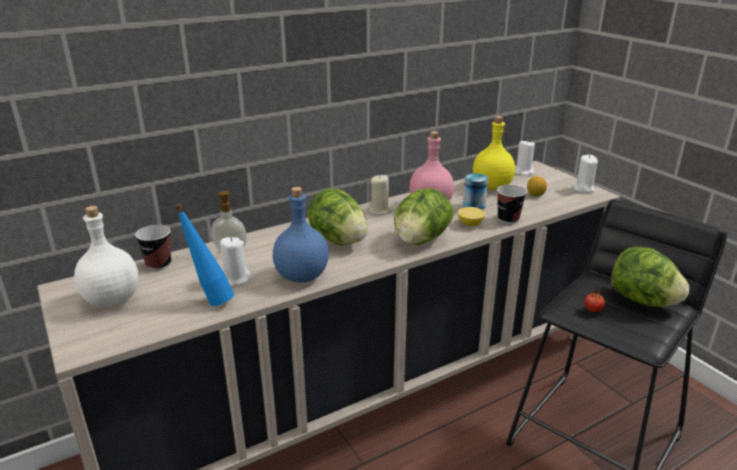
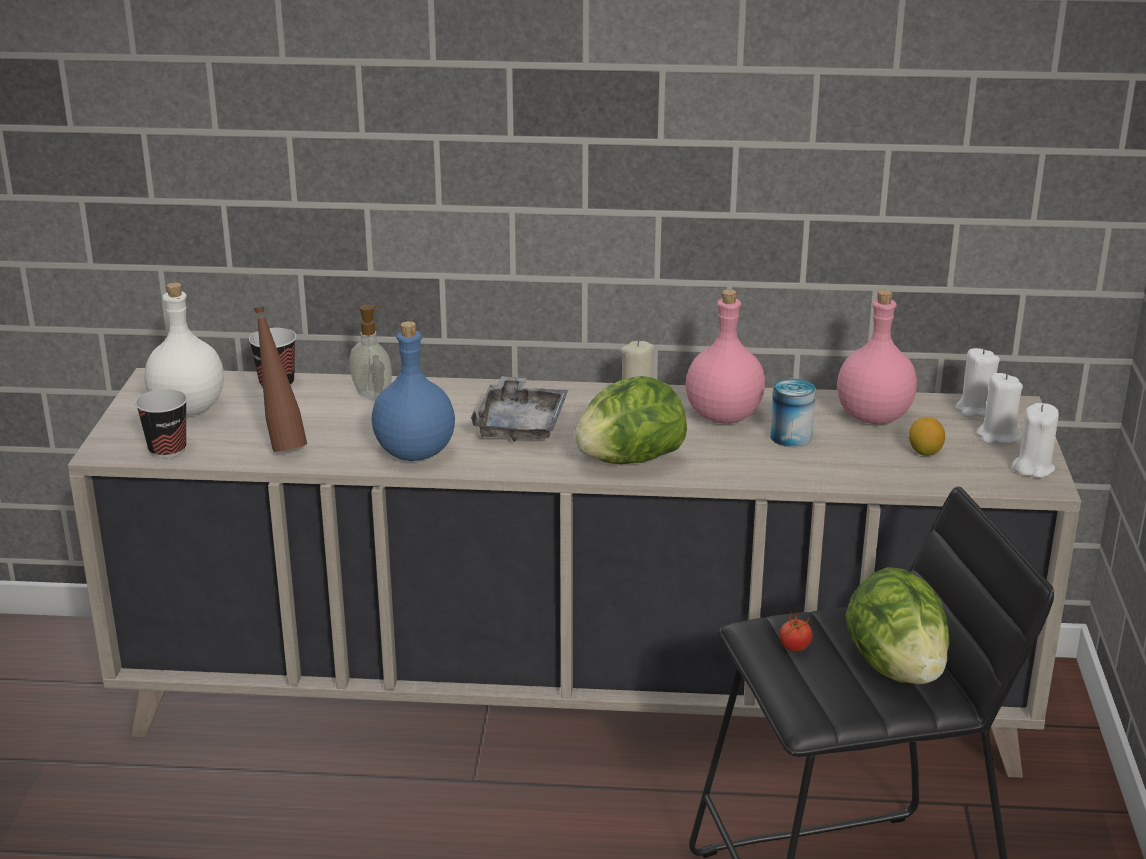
camera: 35 degrees right, 0 degrees up
(210, 300) = (282, 444): blue bottle -> brown bottle
(235, 279) = (336, 430): white candle -> white candle (997, 436)
(338, 240) = (521, 424): lettuce -> grey tray
(470, 224) = (739, 461): lemon -> none
(491, 186) = (872, 416): yellow bottle -> pink bottle
(508, 219) = (810, 473): cup -> cup (167, 450)

